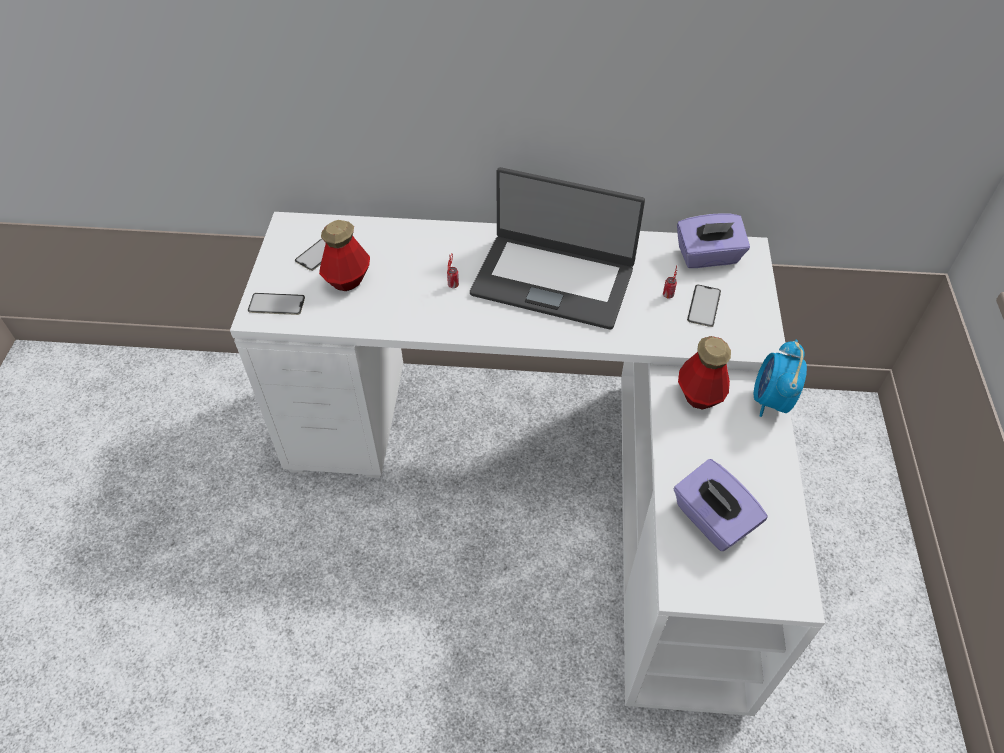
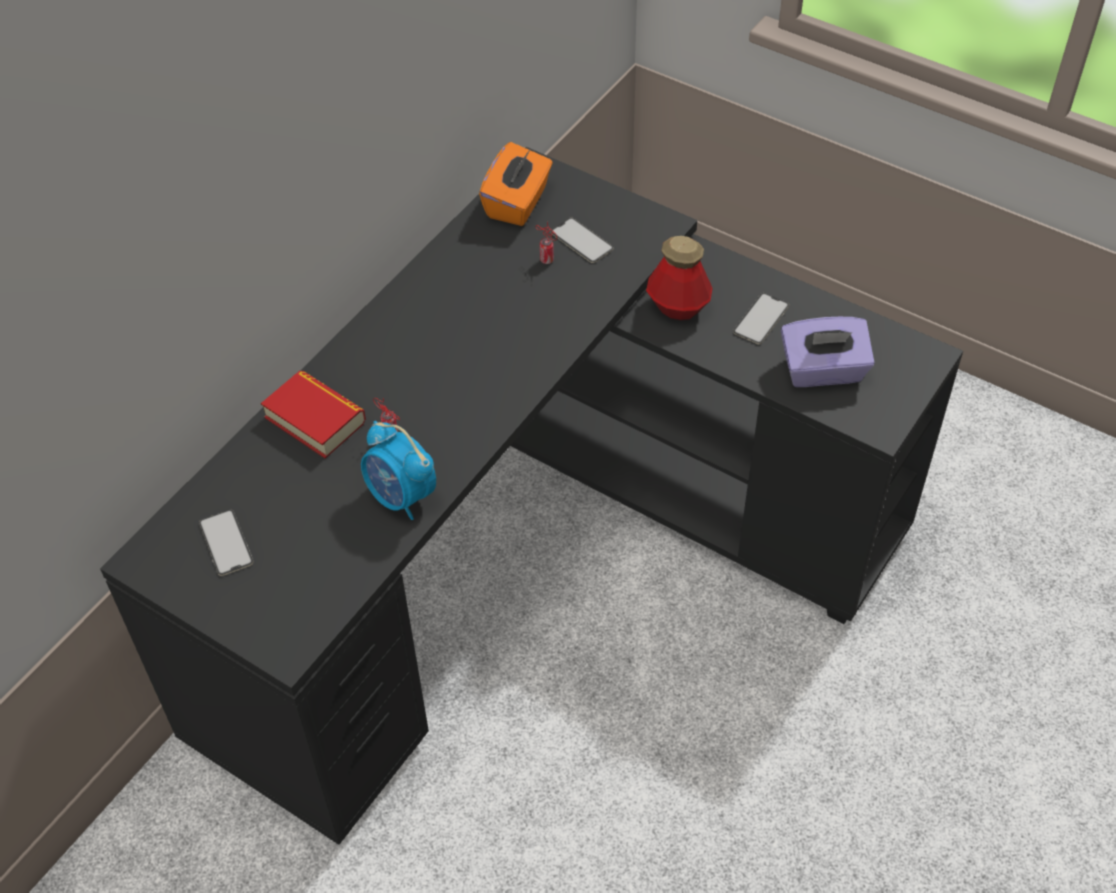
camera: 60 degrees left, 0 degrees up
(276, 304) = (284, 621): phone -> phone (761, 319)
(347, 279) = (299, 531): bottle -> none
(439, 246) = (315, 420): none -> book
(551, 472) = (534, 555): white desk -> black desk
(553, 280) = (452, 341): laptop -> none
(708, 257) = (518, 203): purple tissue box -> orange tissue box
(771, 401) = (720, 260): alarm clock -> alarm clock (401, 497)

